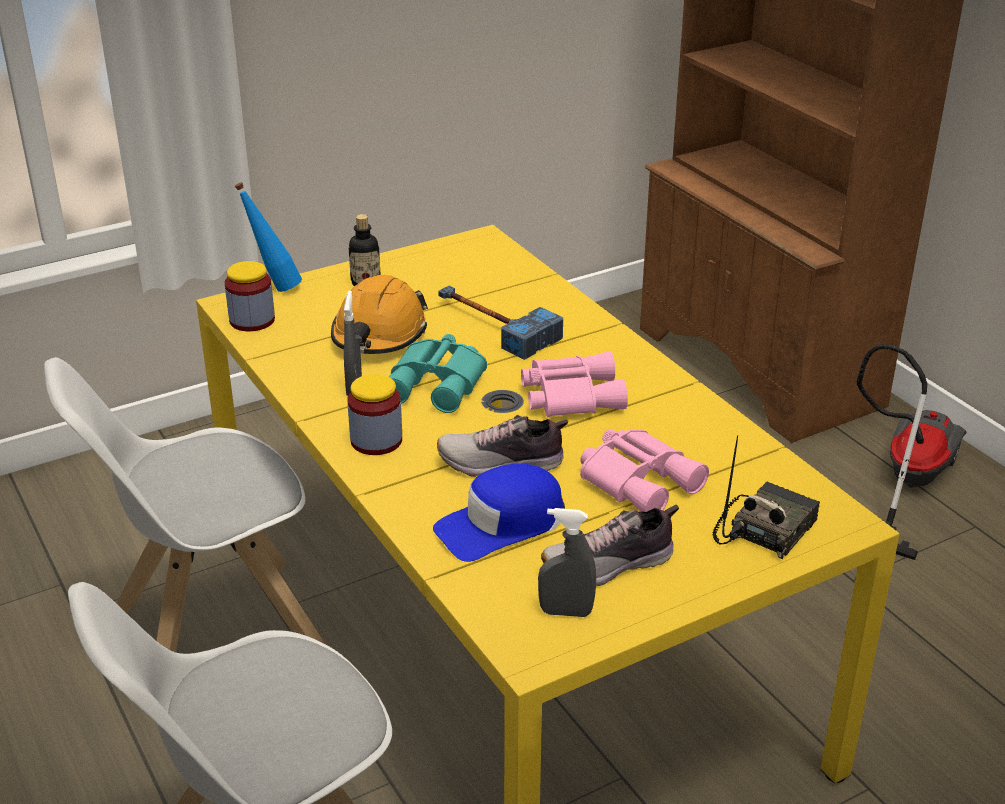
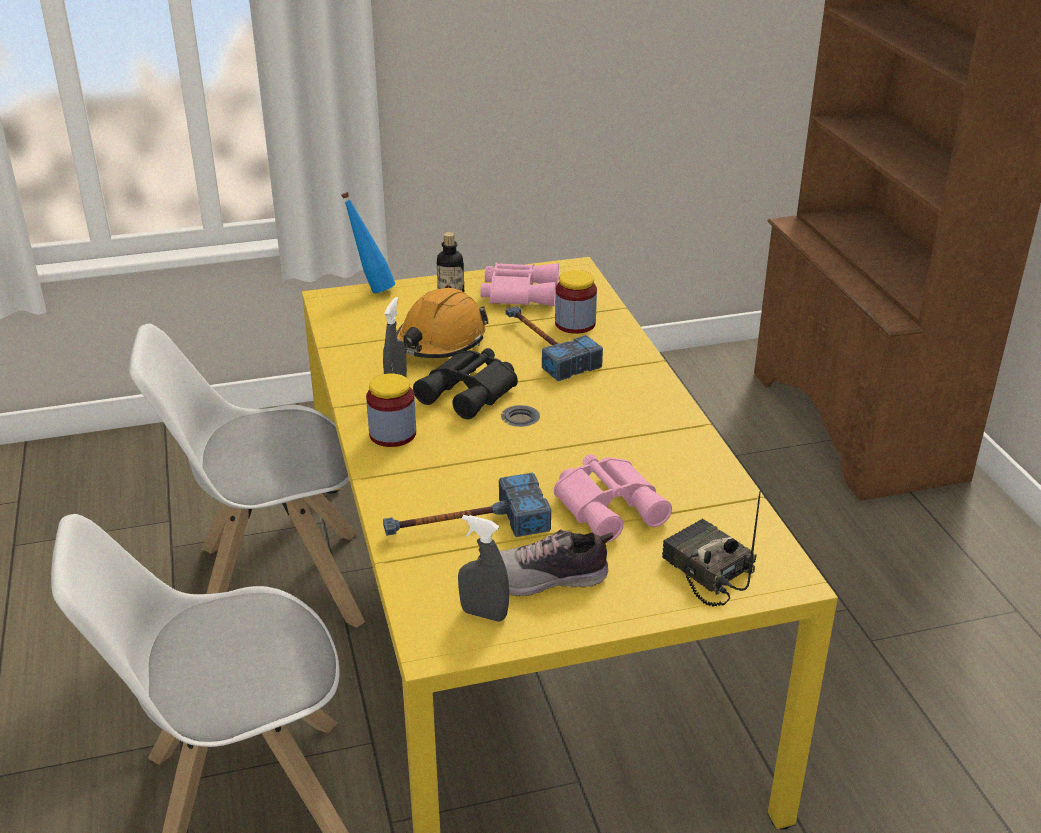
camera: 15 degrees right, 0 degrees up
(252, 320) = (339, 315): jar -> jar (575, 324)
(439, 384) = (471, 392): turquoise binoculars -> black binoculars
(501, 524) = (465, 525): blue cap -> hammer
(502, 463) = (492, 471): shoe -> none
(570, 395) = (583, 419): pink binoculars -> pink binoculars (519, 292)
(764, 529) = (705, 571): radio -> radio turned 90 degrees counterclockwise
(903, 482) = (958, 556): vacuum cleaner -> none

